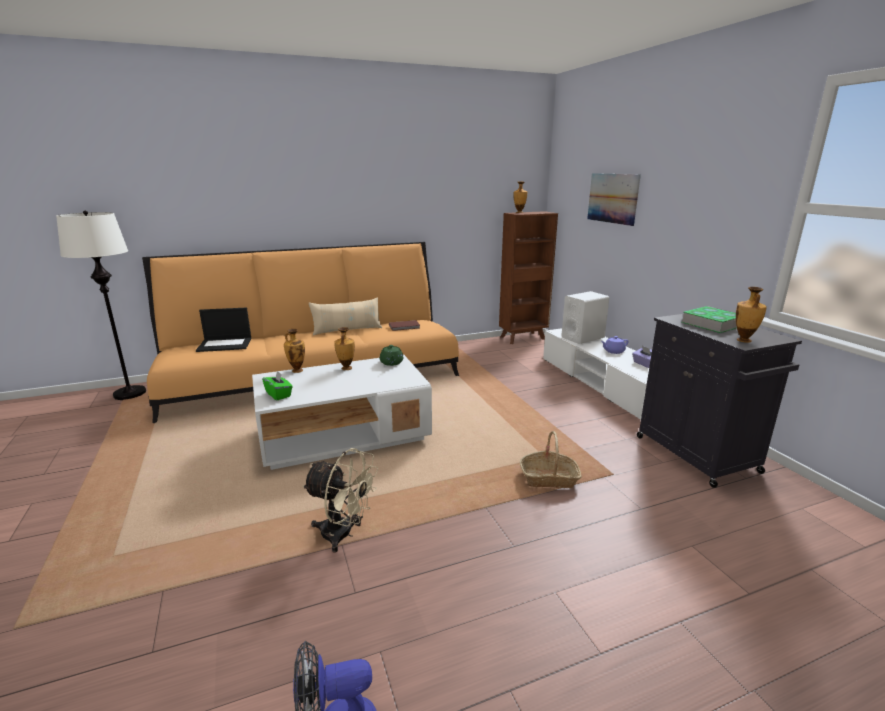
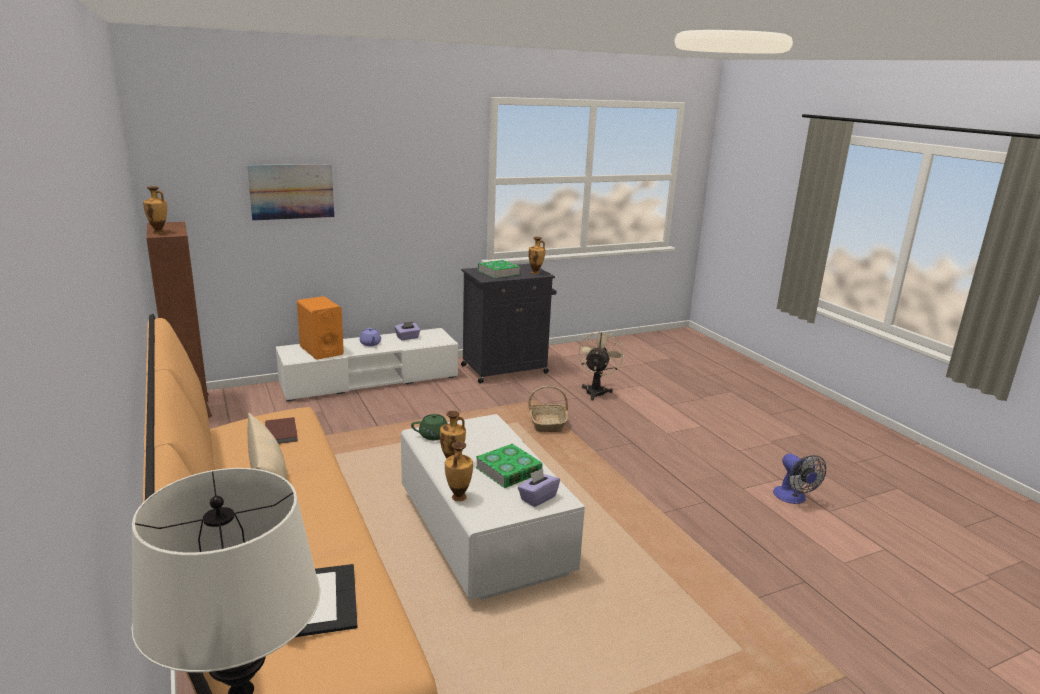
camera: 95 degrees left, 0 degrees up
(279, 394) = (537, 498): green tissue box -> purple tissue box
(325, 386) = (508, 470): none -> book
(344, 534) = (651, 513): beige fan -> beige fan (596, 390)
(583, 337) = (321, 350): white speaker -> orange speaker

